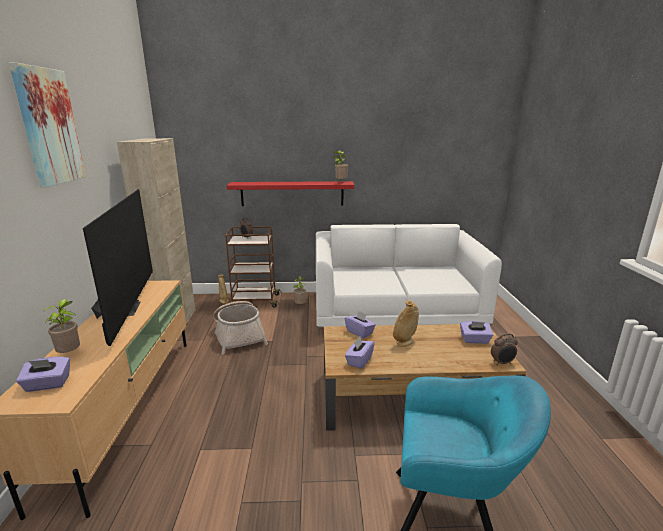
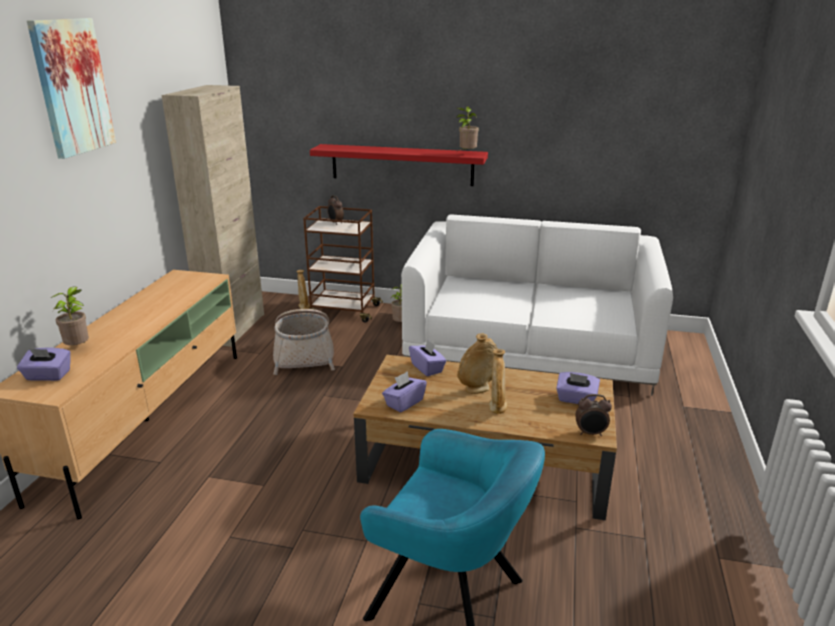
camera: 15 degrees right, 5 degrees up
(125, 309) = (153, 304): television -> none
(427, 353) = (497, 406): none -> beige vase

